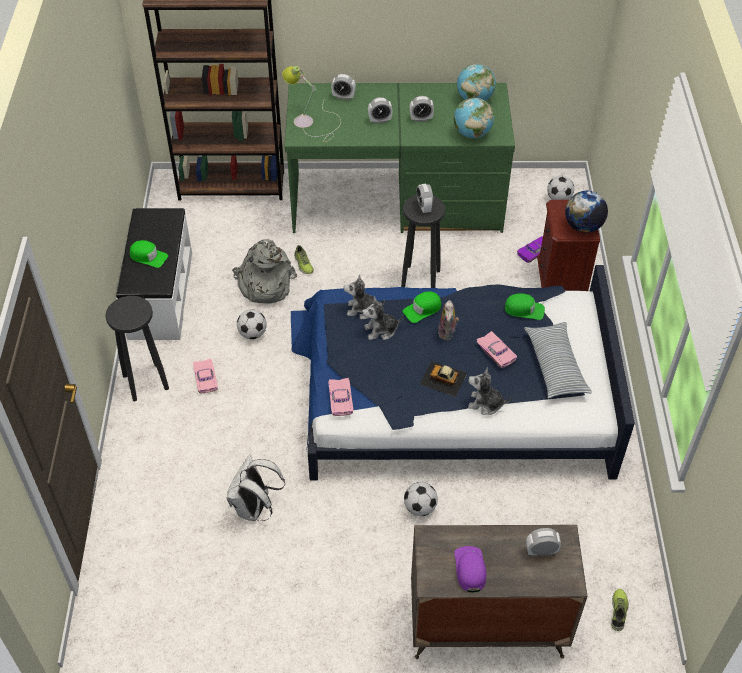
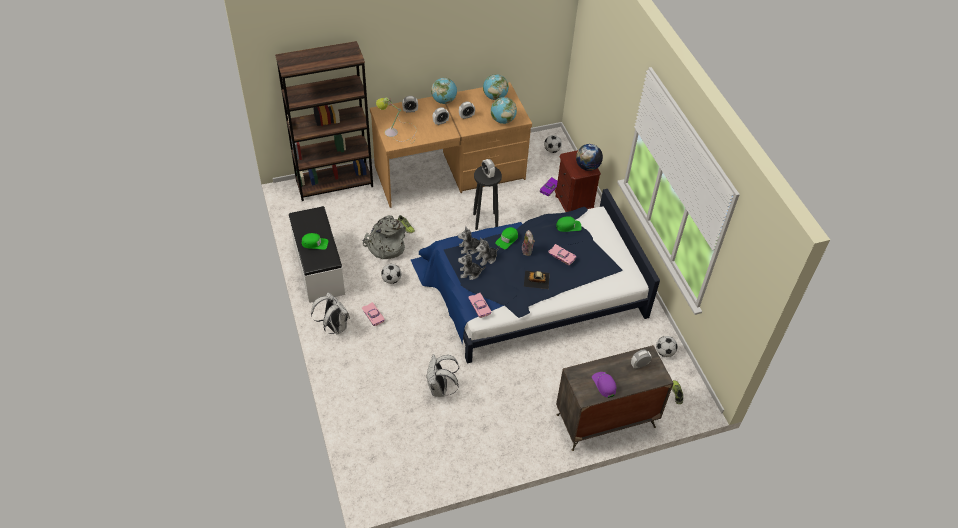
camera: 20 degrees left, 0 degrees up
(145, 381) = (334, 327): black stool -> white backpack
(396, 203) = (450, 173): green desk -> brown desk
(398, 92) = (444, 101): none -> globe
(420, 508) = (541, 363): football -> football (664, 352)
(485, 404) = (567, 289): plush toy -> plush toy (470, 273)
(555, 366) = (599, 257): pillow -> none

